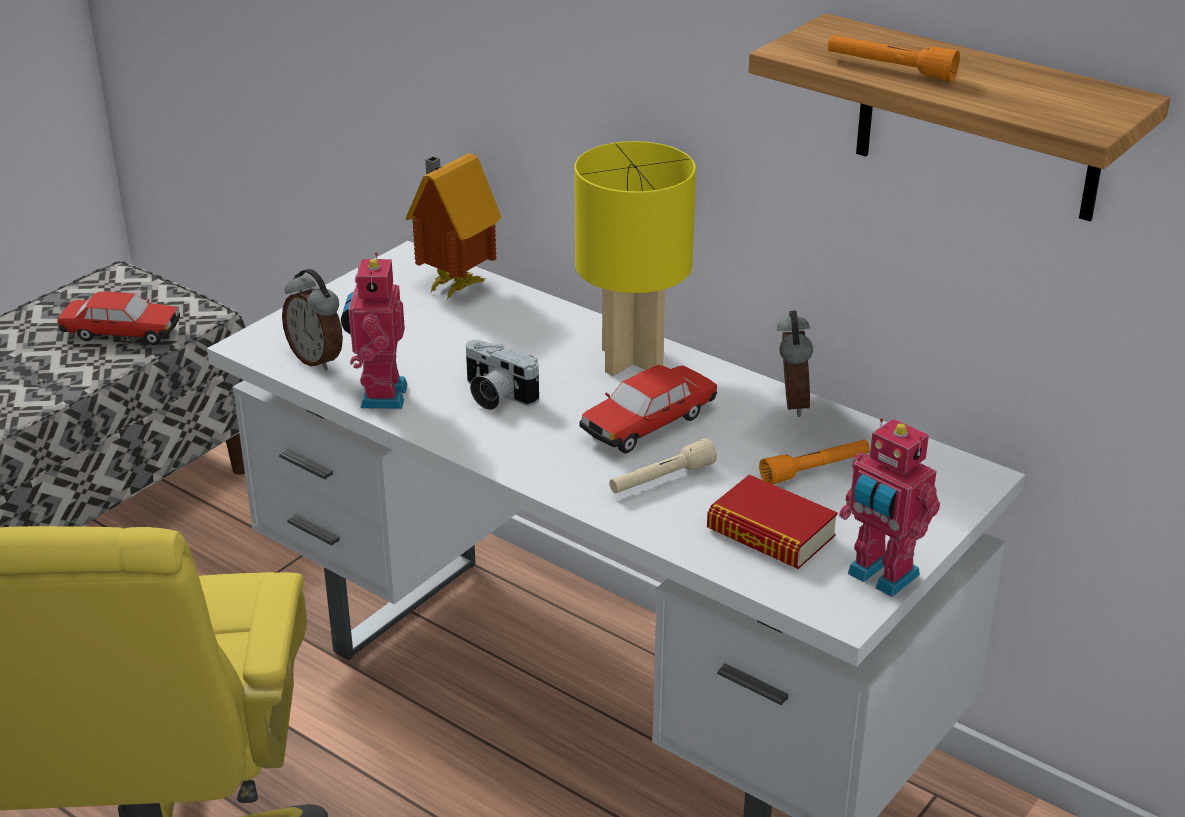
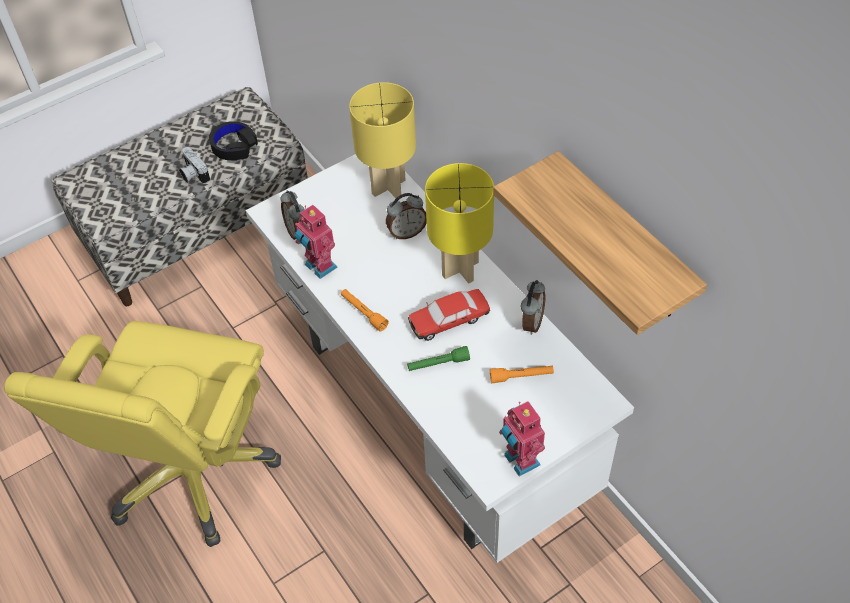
camera: 20 degrees right, 20 degrees up
(121, 333) = (234, 146): toy car -> black headphones
(379, 395) = (319, 267): toy robot -> toy robot turned 60 degrees counterclockwise
(453, 285) = (388, 186): toy house -> yellow table lamp
(495, 396) = (377, 281): camera -> camera (193, 174)
(515, 332) = (407, 232): none -> alarm clock
(661, 479) = (438, 364): beige flashlight -> green flashlight
(770, 533) = (477, 416): book -> none
(890, 69) = (562, 221): orange flashlight -> orange flashlight (363, 313)

